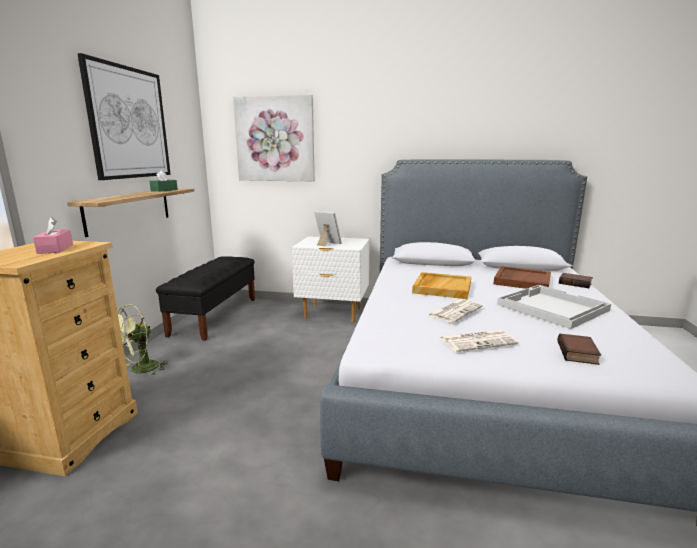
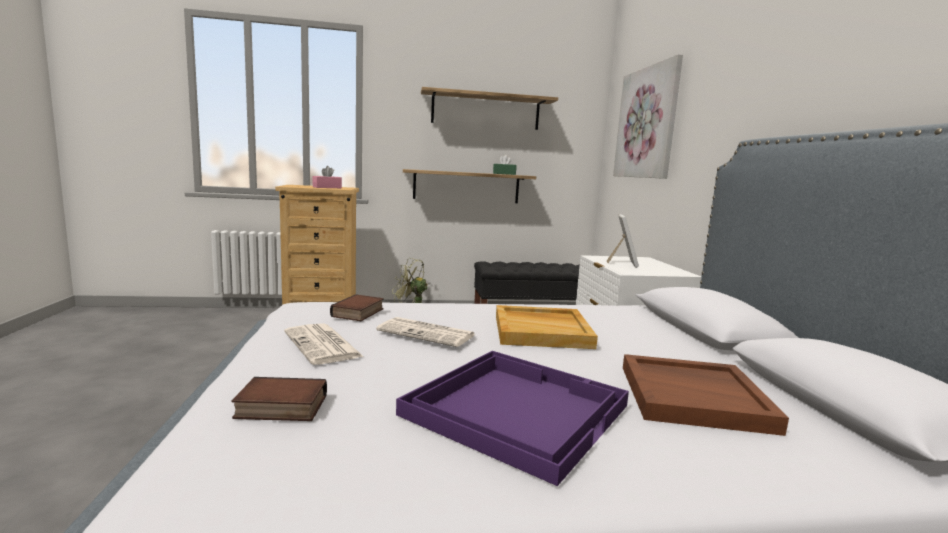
camera: 70 degrees right, 5 degrees down
(129, 123) = (485, 111): picture -> shelf
(551, 307) = (515, 409): white tray -> purple tray
(575, 283) = (791, 471): book -> book (358, 313)

